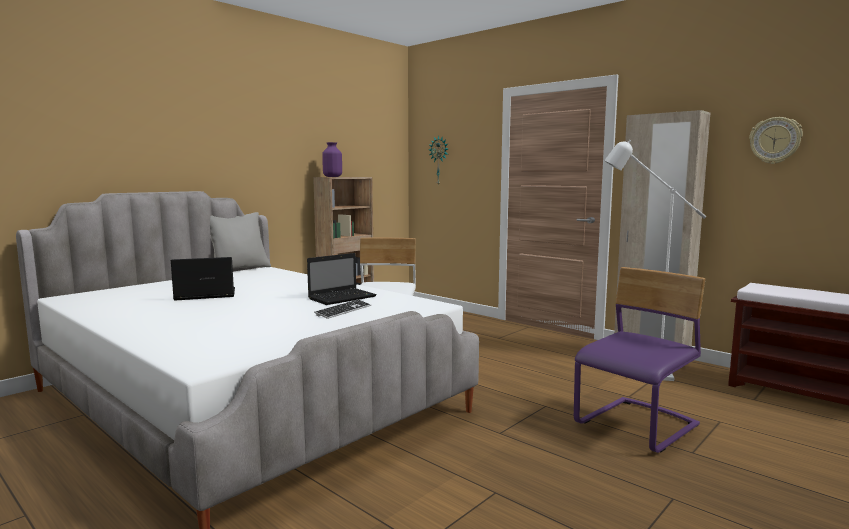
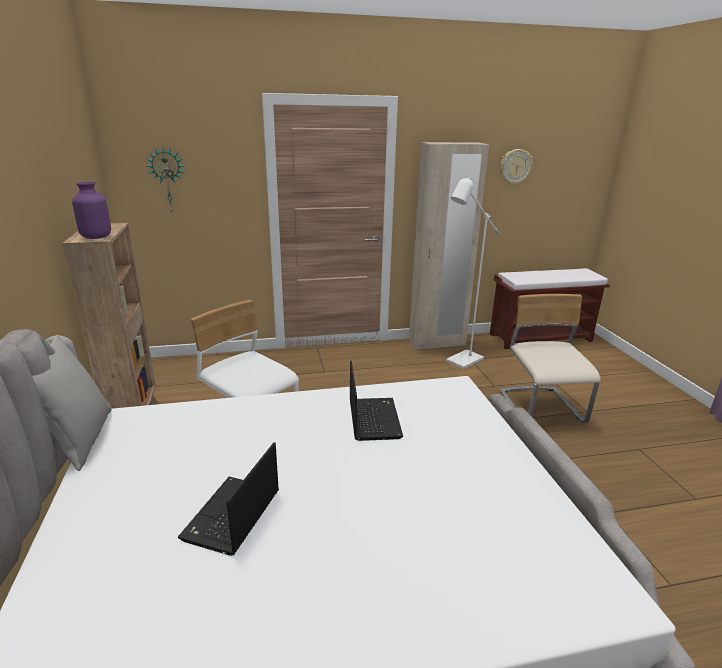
camera: 55 degrees left, 15 degrees up
(343, 310) = (435, 437): keyboard -> none
(637, 426) = (541, 408): purple chair -> beige chair

